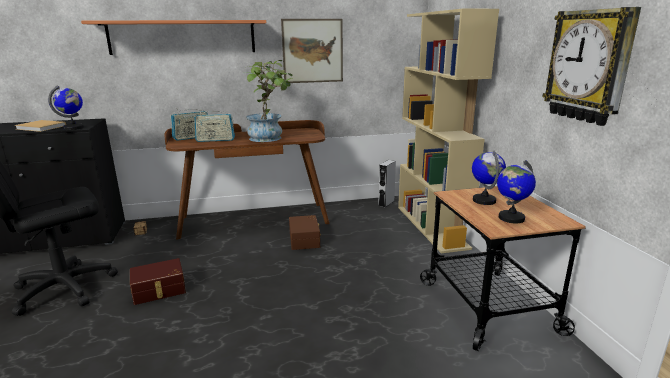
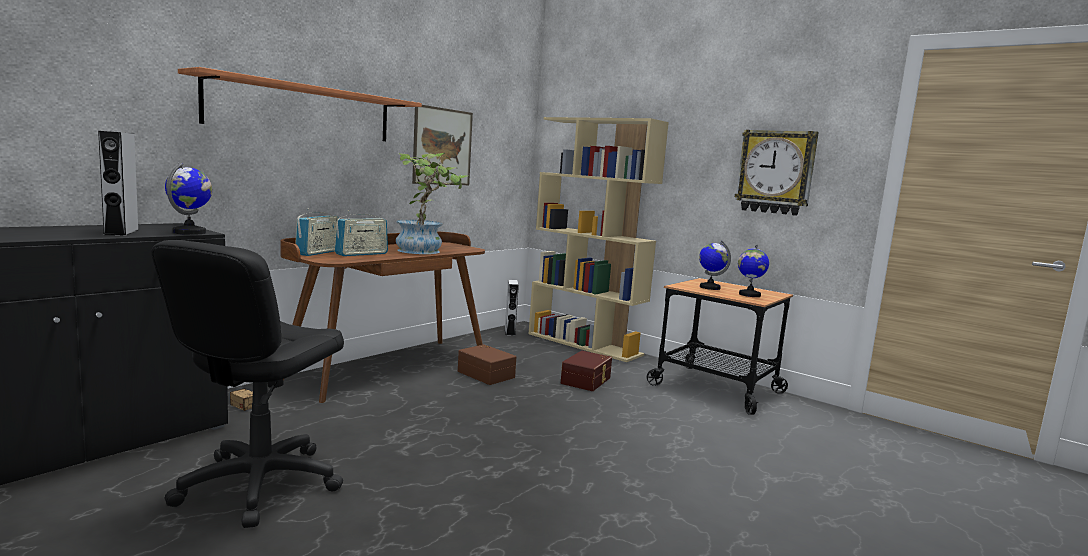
camera: 40 degrees left, 10 degrees down
(42, 127) = (121, 232): beige book -> grey speaker
(159, 290) = (410, 450): brown storage box -> brown storage box (587, 381)

